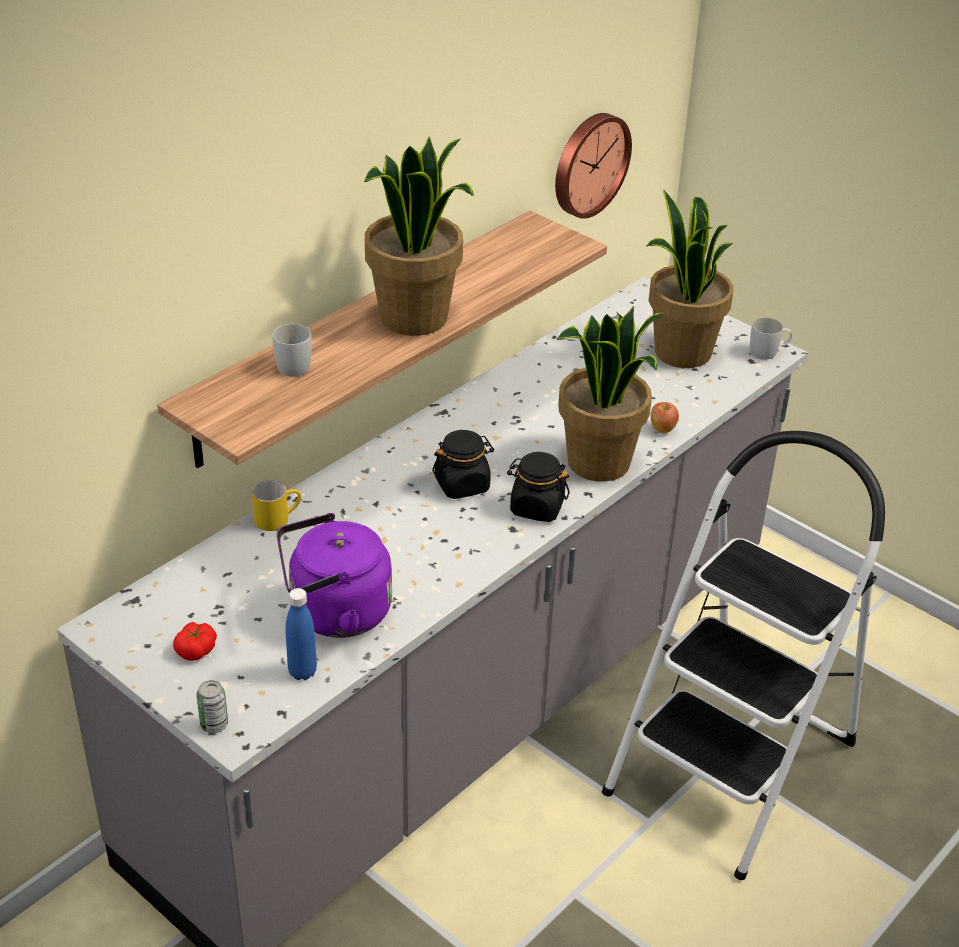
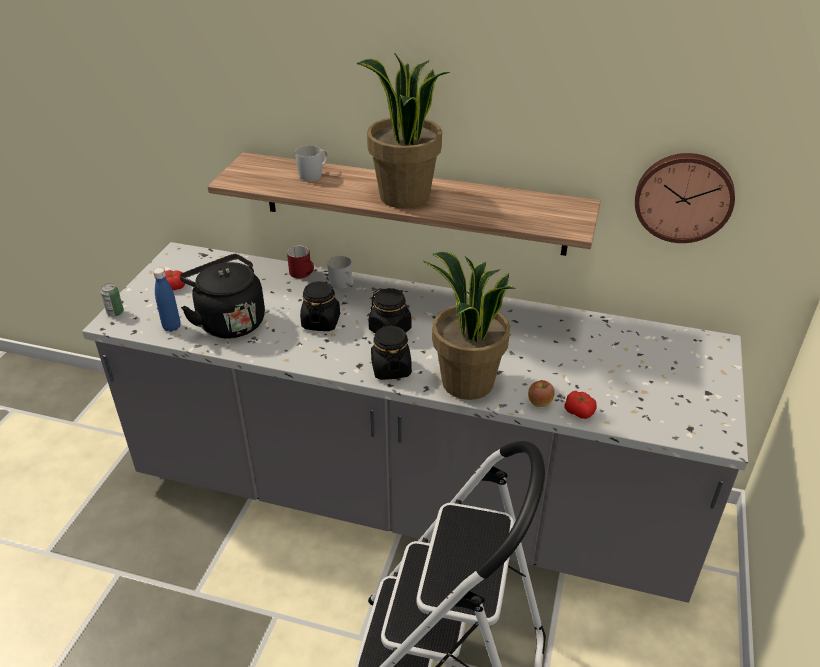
camera: 65 degrees right, 0 degrees up
(277, 518) = (304, 273): yellow mug -> red mug
(334, 614) = (229, 321): purple kettle -> black kettle
(402, 534) = (321, 322): none -> black jar
(681, 352) = (655, 385): potted plant -> none
(689, 411) = (579, 411): none -> tomato
(768, 352) = (716, 436): white mug -> white mug (343, 285)

